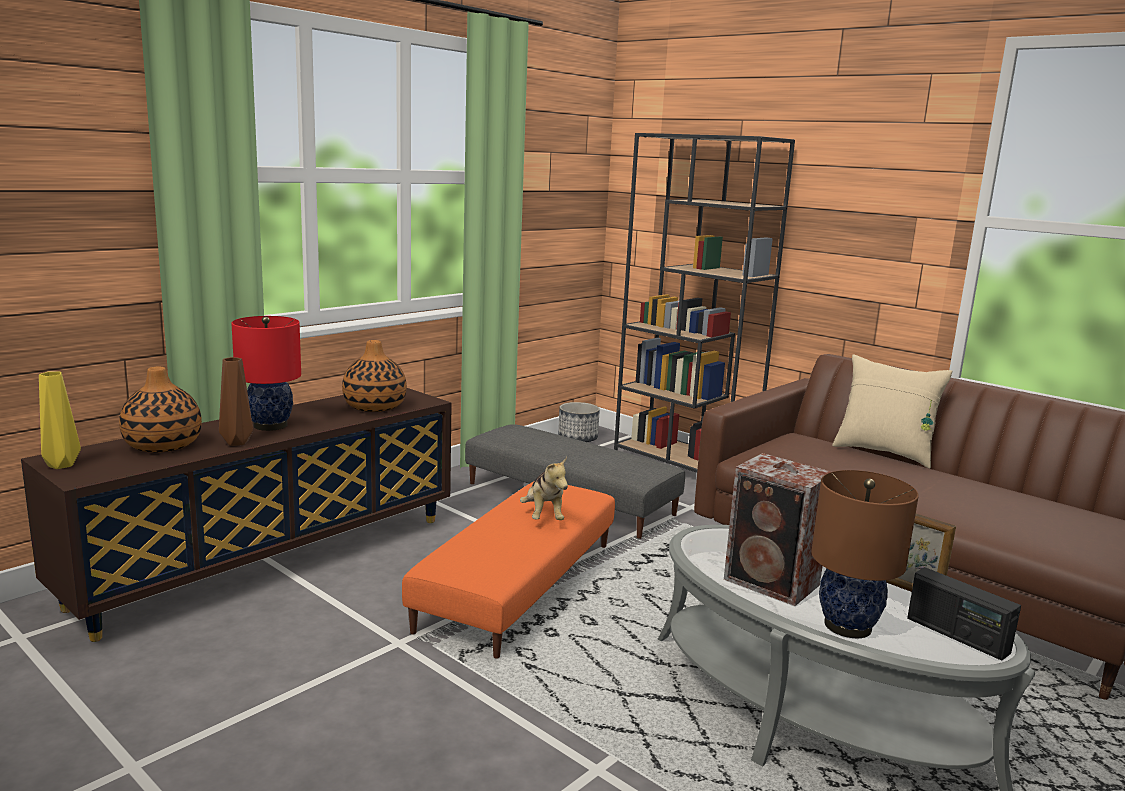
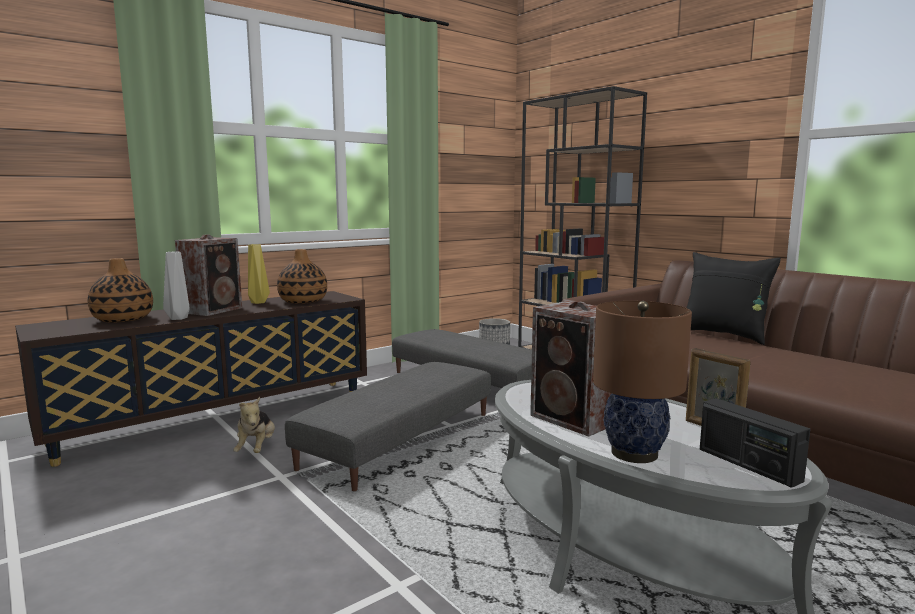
camera: 10 degrees right, 5 degrees down
(62, 465) = (37, 328): yellow vase -> yellow vase (258, 302)
(238, 442) = (179, 318): brown vase -> grey vase
(270, 425) = (214, 310): red table lamp -> speaker
(518, 584) = (400, 439): orange ottoman -> grey ottoman
(543, 516) = (422, 383): plush toy -> plush toy (256, 449)
(883, 454) = (723, 335): beige pillow -> black pillow

